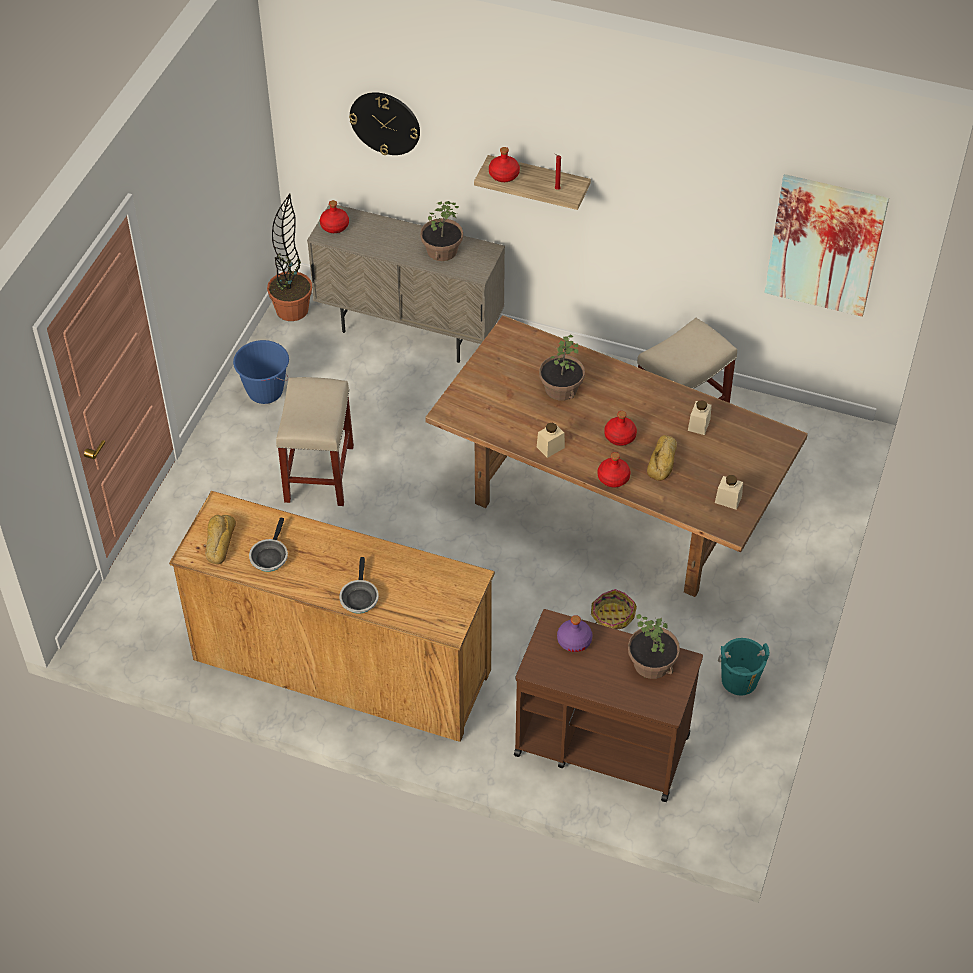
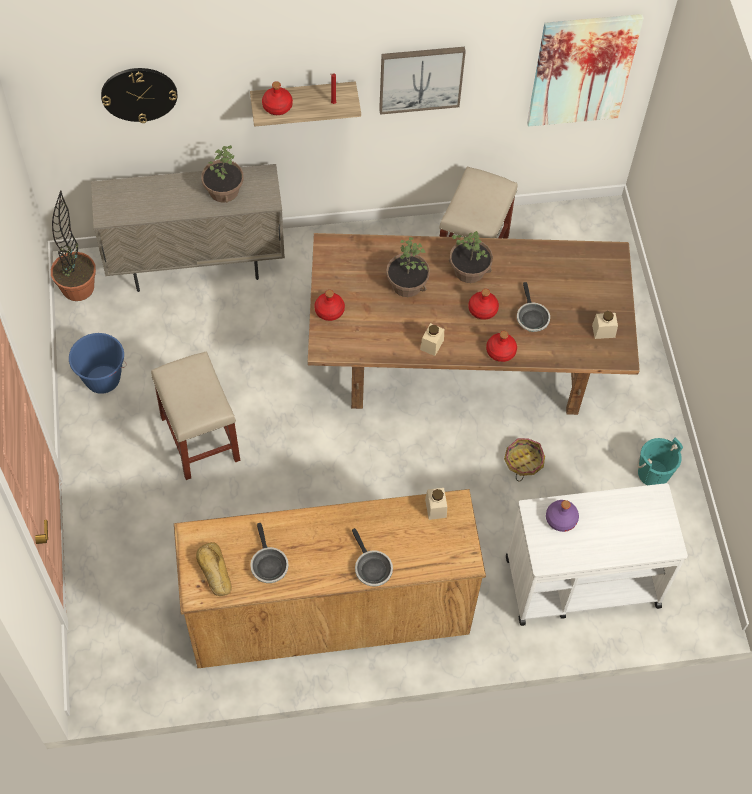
camera: 30 degrees left, 10 degrees up
(334, 226) = (110, 203): red bottle -> red bottle (329, 310)
(600, 744) = (581, 581): brown cart -> white cart
(652, 663) = (634, 510): potted plant -> potted plant (469, 270)
(656, 198) = (421, 78): none -> picture
(663, 461) = (531, 317): bread -> frying pan
(699, 425) = (539, 271): beige jar -> beige jar (435, 508)

